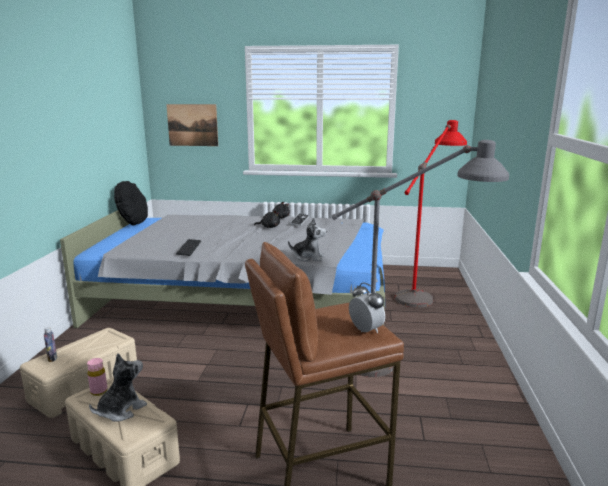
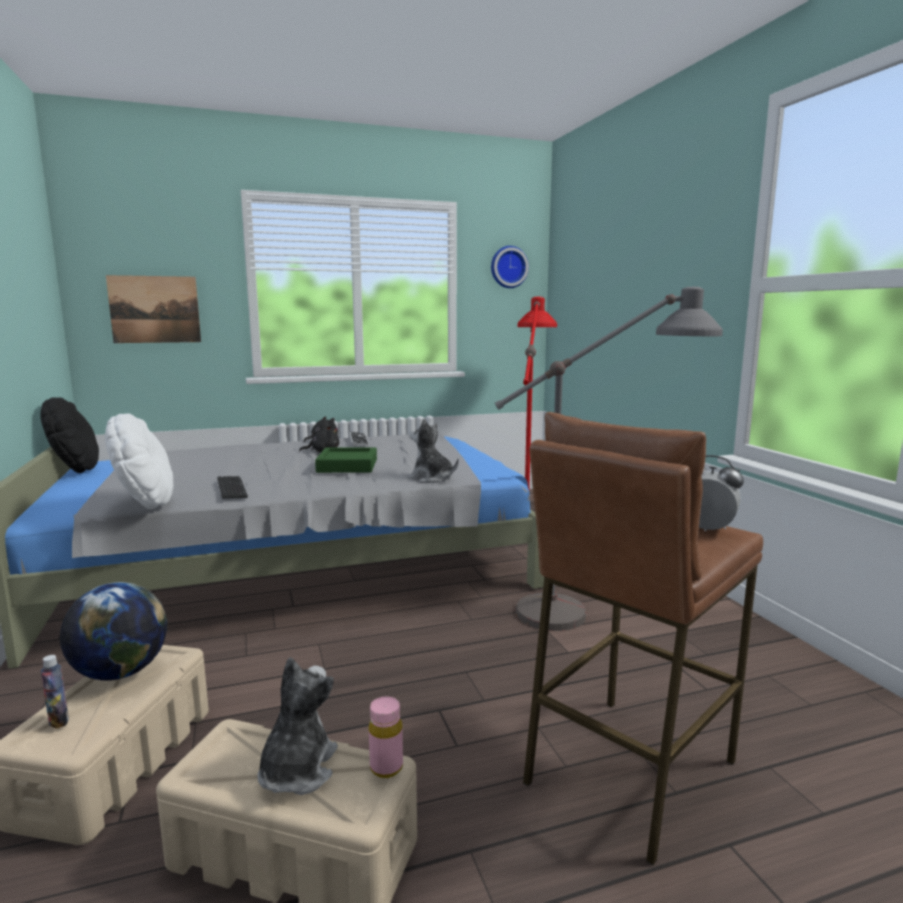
camera: 25 degrees left, 5 degrees down
(91, 342) = (120, 672): none -> globe
(99, 391) = (220, 752): pink bottle -> pink bottle (386, 767)
(140, 252) = (145, 504): none -> white pillow
(267, 240) = (347, 466): none -> green tray
(308, 257) = (431, 478): plush toy -> plush toy turned 135 degrees counterclockwise
(440, 93) = (508, 267): none -> wall clock

